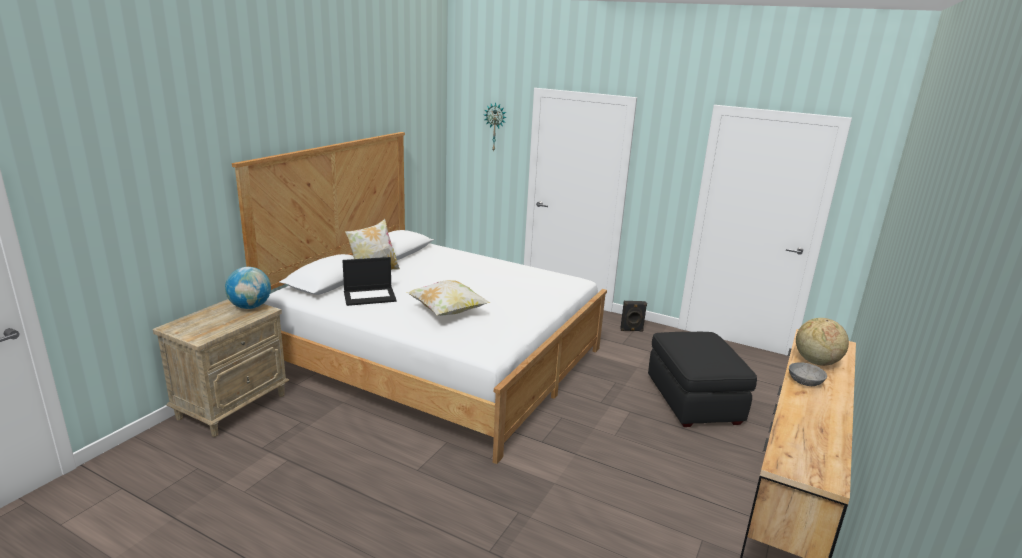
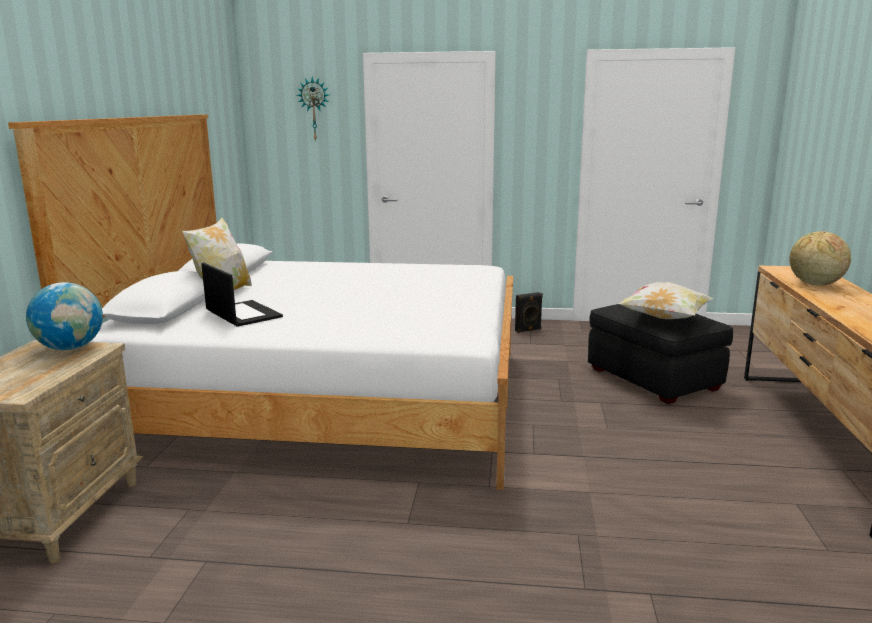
camera: 20 degrees left, 5 degrees down
(370, 296) = (242, 314): laptop -> laptop turned 90 degrees counterclockwise
(448, 312) = (367, 311): pillow -> pillow (664, 318)
(804, 381) = (830, 299): grey bowl -> none

